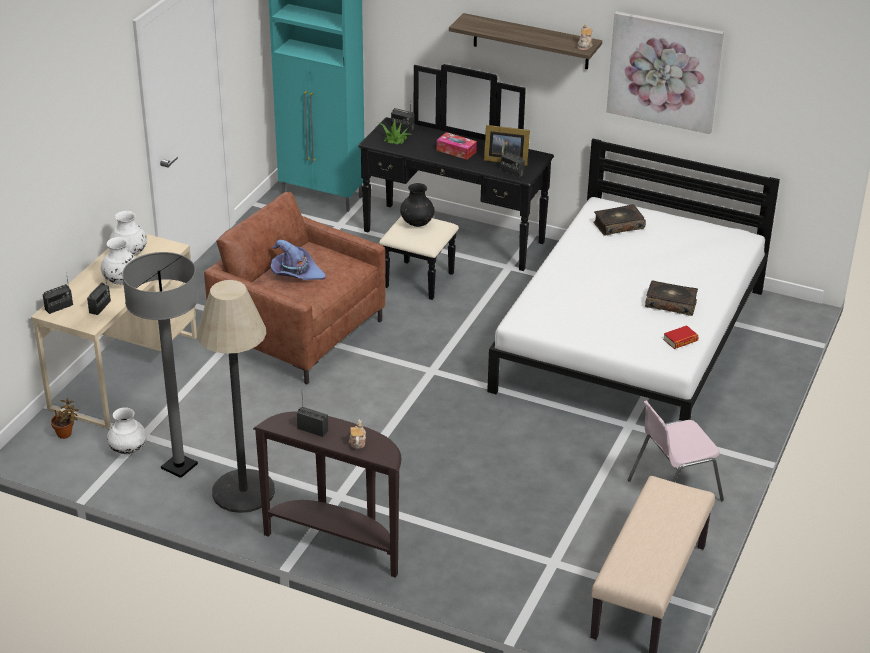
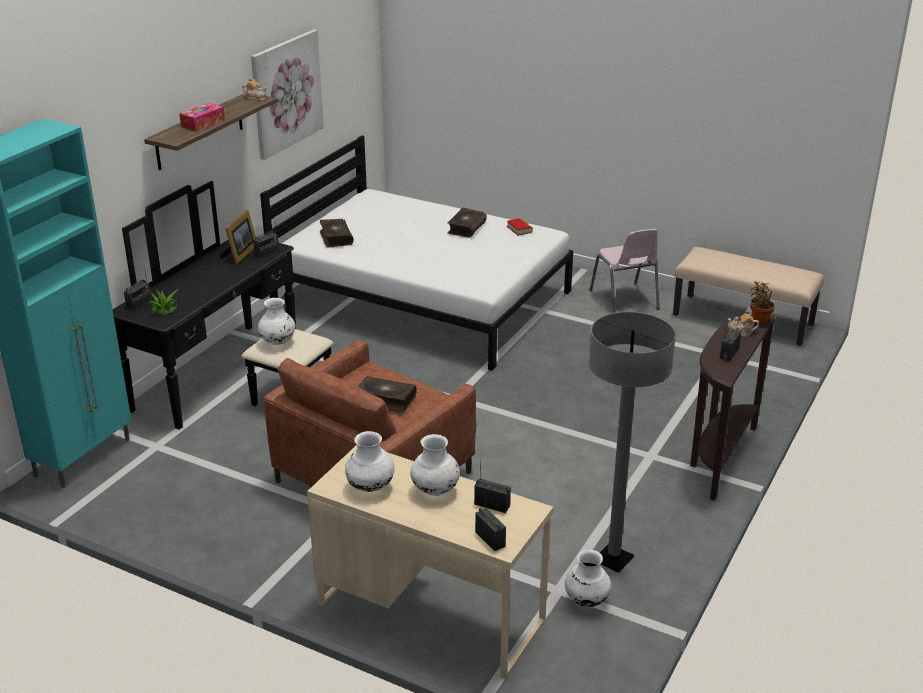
camera: 85 degrees left, 5 degrees down
(66, 434) = (556, 657): potted plant -> potted plant (759, 320)
(243, 491) = (650, 514): floor lamp -> none
(296, 273) = (385, 400): purple hat -> book
(417, 223) = (278, 342): black vase -> white vase
(456, 151) = (209, 277): tissue box -> tissue box (203, 123)

